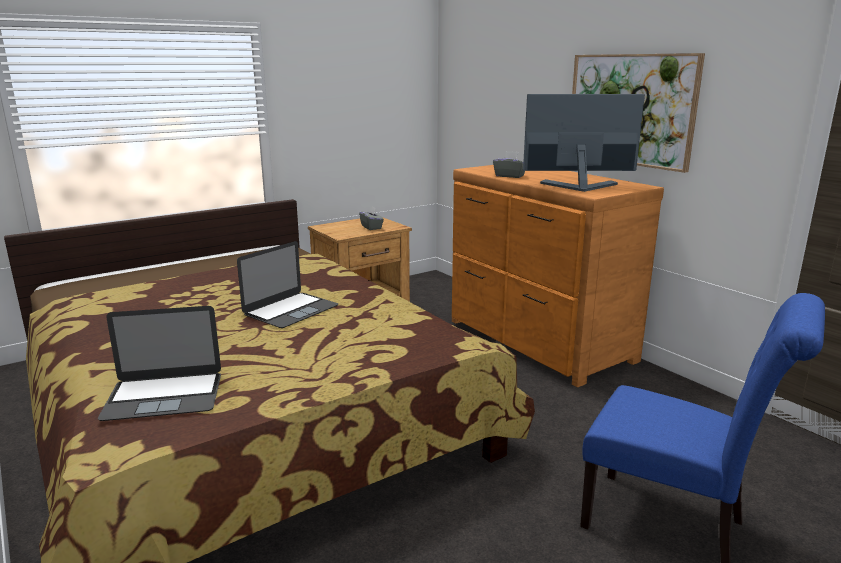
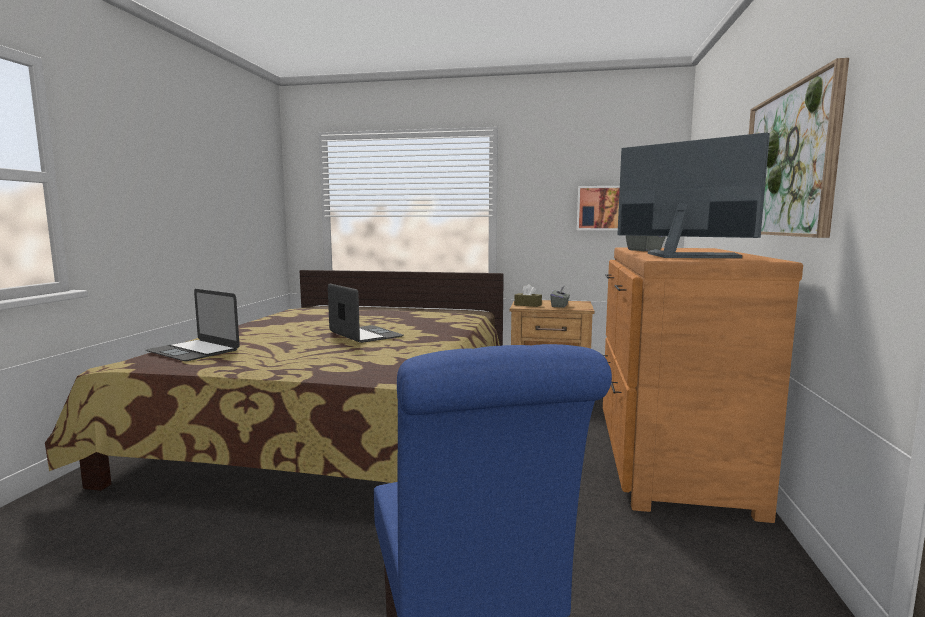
camera: 45 degrees right, 10 degrees down
(291, 310) = (365, 334): laptop -> laptop turned 120 degrees counterclockwise
(342, 232) = (527, 305): none -> brown tissue box
(370, 117) = (599, 208): none -> picture

